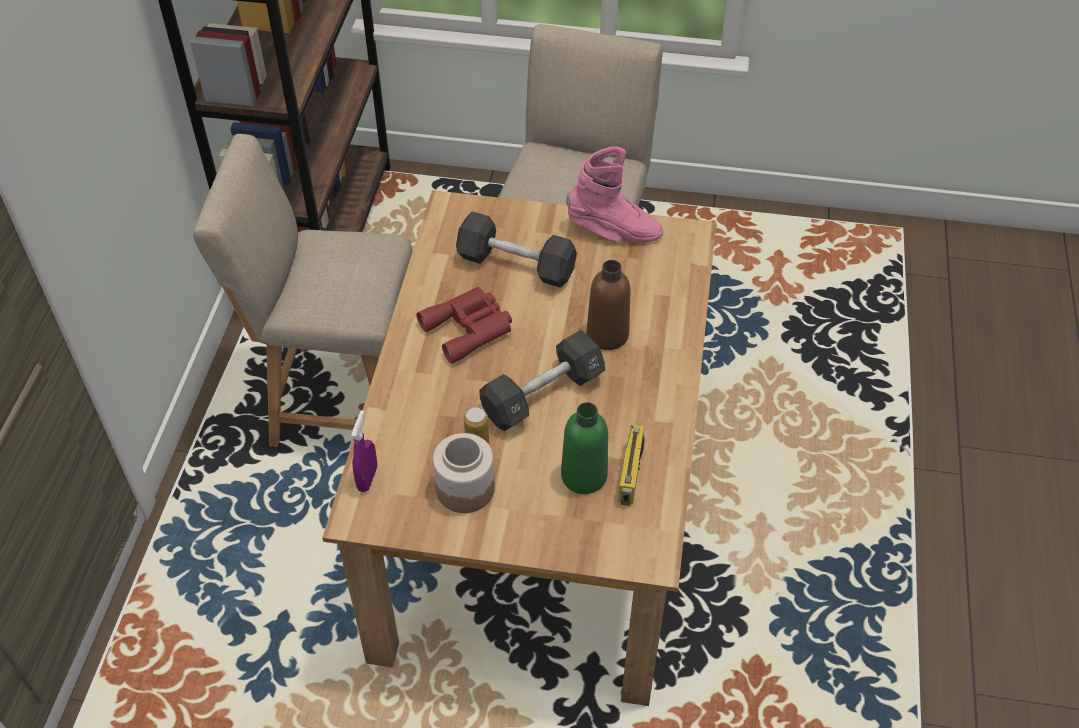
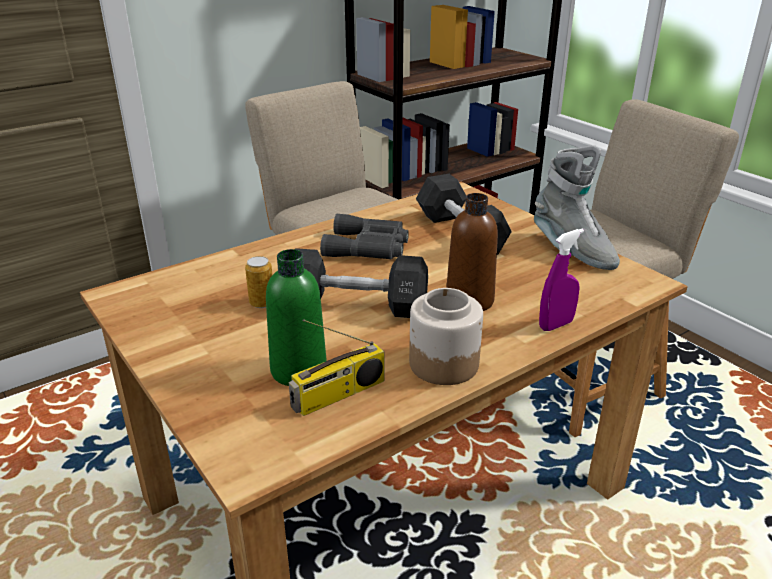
camera: 45 degrees right, 20 degrees down
(367, 478) = (161, 280): purple spray bottle -> purple spray bottle (556, 325)
(464, 488) = (204, 322): jar -> jar (443, 363)
(470, 328) = (368, 247): red binoculars -> grey binoculars
(614, 232) = (572, 251): pink boot -> grey boot

